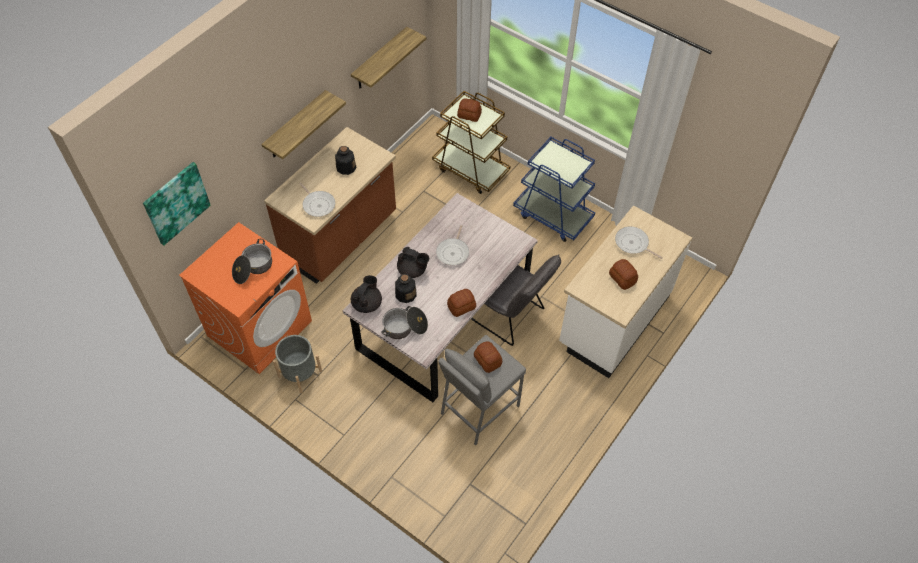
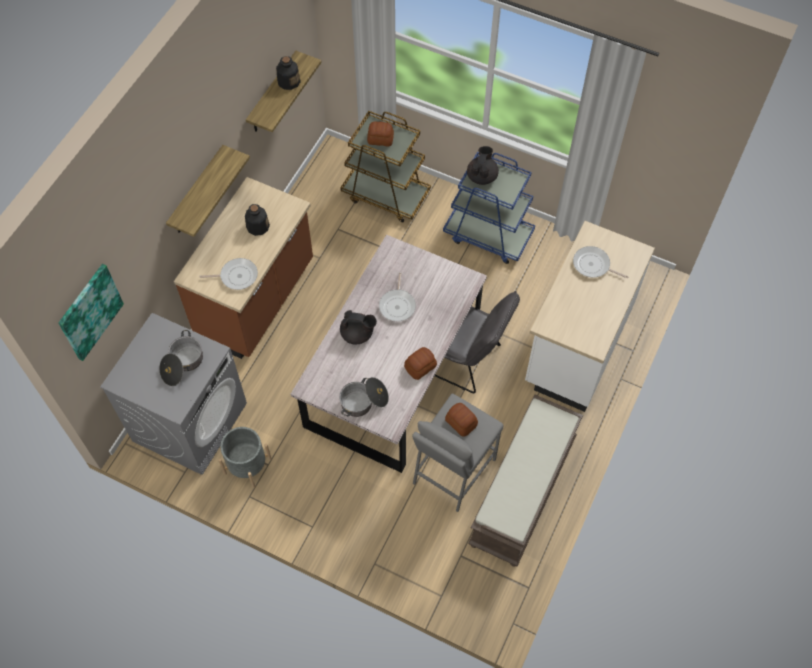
camera: 10 degrees left, 5 degrees up
(260, 328) = (190, 421): orange washing machine -> grey washing machine
(318, 204) = (236, 276): frying pan -> frying pan turned 45 degrees counterclockwise
(367, 303) = (316, 381): black teapot -> black teapot (482, 176)
(405, 294) = (356, 362): bottle -> bottle (288, 81)
(538, 439) = (523, 493): none -> brown bench
(622, 278) = (589, 307): bread -> none

